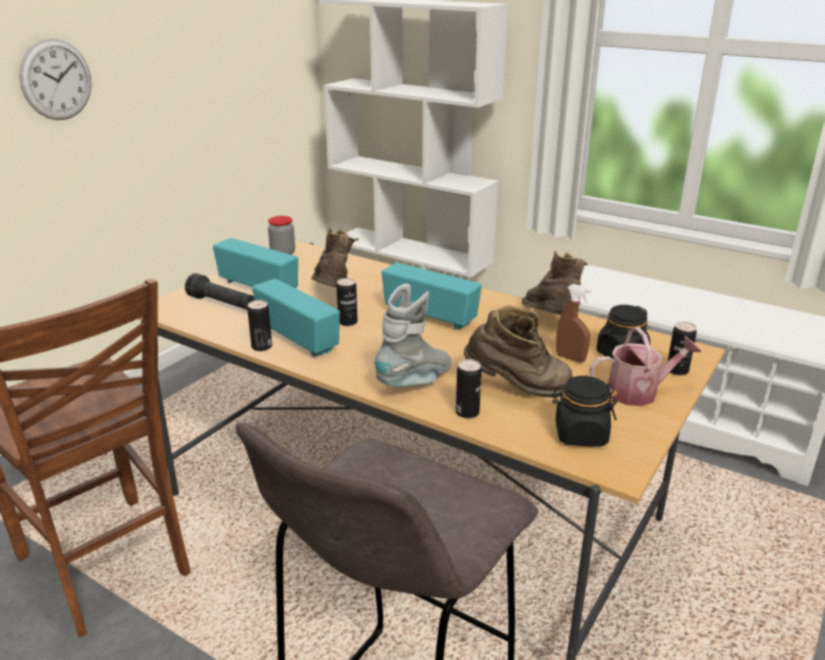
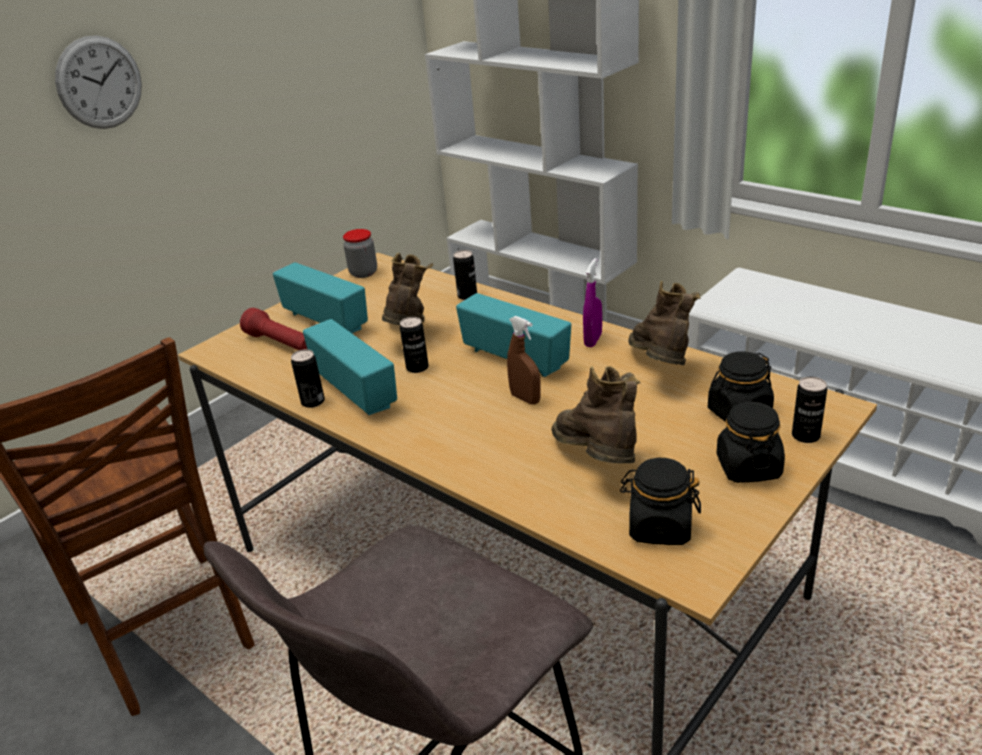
camera: 10 degrees right, 5 degrees up
(222, 304) = (281, 344): black flashlight -> red flashlight
(416, 382) = (478, 451): grey boot -> none
(467, 412) = (529, 493): can -> can (467, 296)
(491, 304) = (593, 340): none -> purple spray bottle
(518, 389) = (598, 462): brown boot -> brown boot turned 120 degrees counterclockwise
(570, 358) = (673, 417): brown spray bottle -> brown spray bottle (525, 399)
(638, 392) = (748, 467): watering can -> black jar

